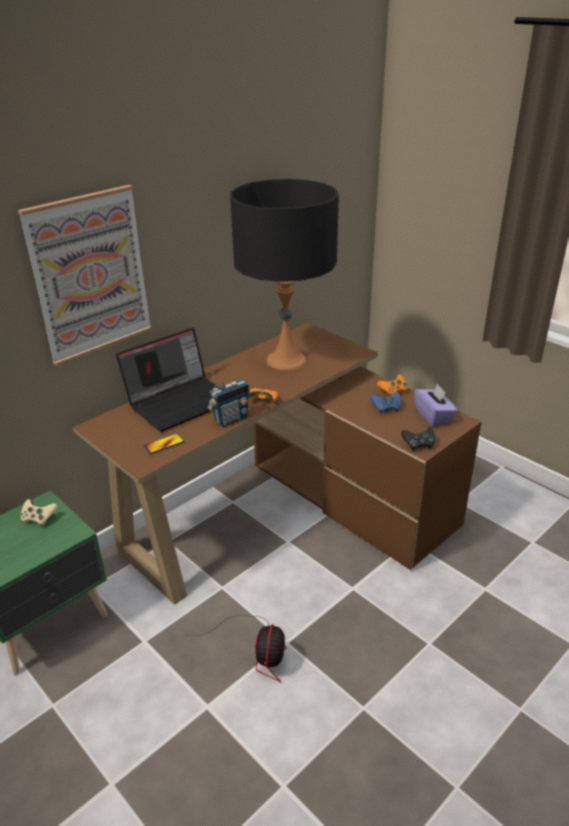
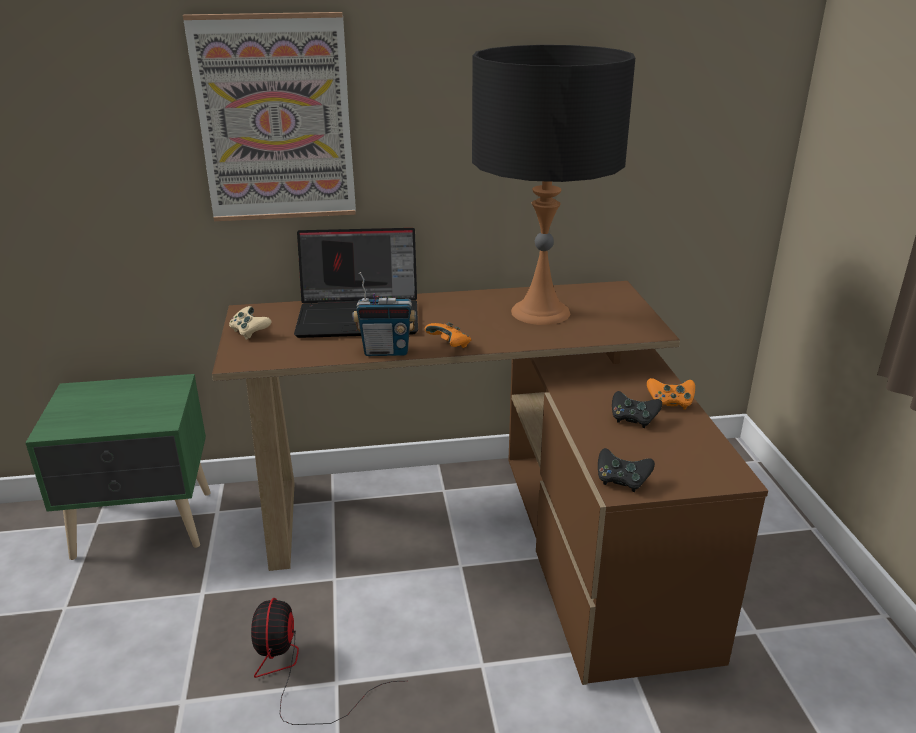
camera: 35 degrees right, 5 degrees down
(39, 518) = (151, 395): beige game controller -> beige game controller (250, 332)
(164, 444) = (283, 351): phone -> none
(257, 650) = (296, 673): fan -> fan turned 135 degrees clockwise
(386, 408) = (633, 419): blue game controller -> black game controller
(433, 416) = (694, 454): purple tissue box -> none

